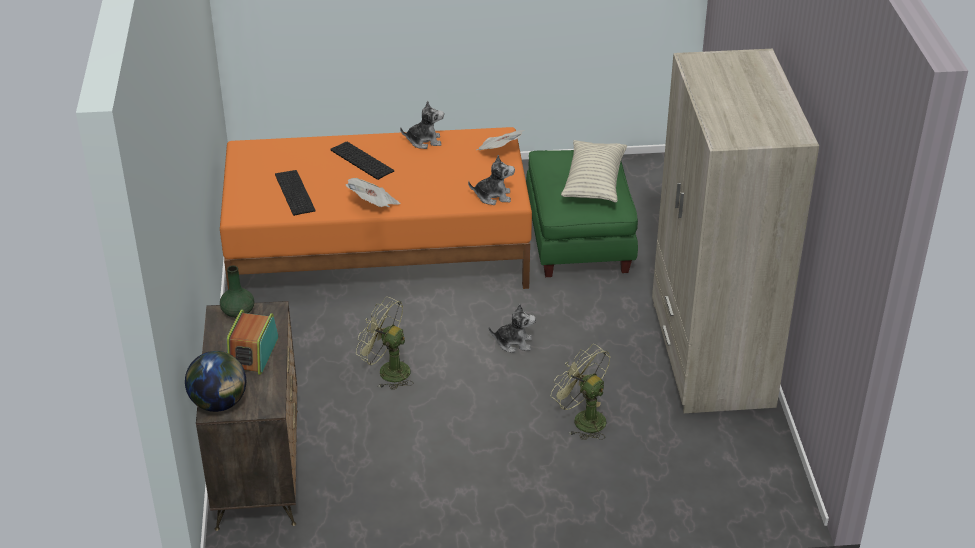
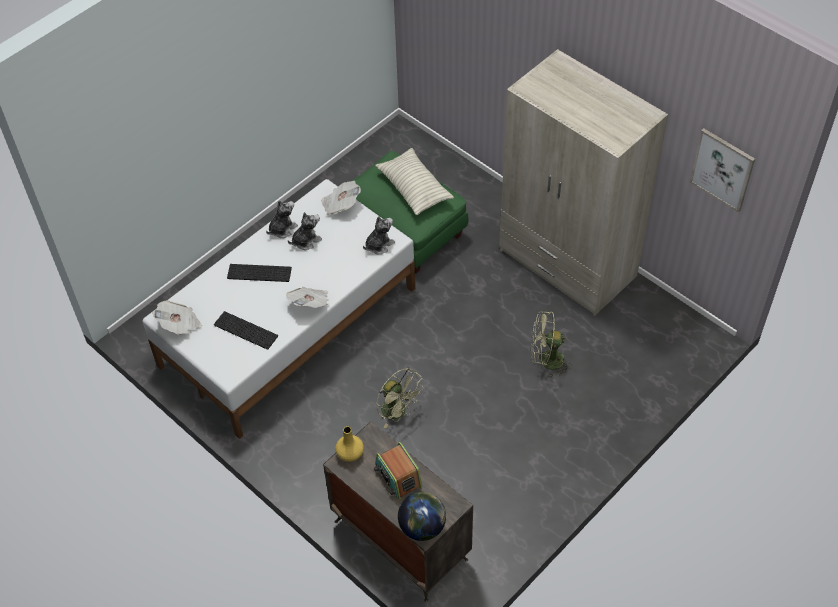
camera: 40 degrees left, 15 degrees up
(238, 312) = (349, 453): green vase -> yellow vase
(249, 160) = (179, 324): none -> newspaper
(377, 250) = (287, 326): orange bed -> white bed
(387, 371) = (398, 412): green fan -> green fan turned 120 degrees counterclockwise
(513, 343) = (450, 336): plush toy -> plush toy (306, 240)
(844, 239) = (722, 169): none -> picture

